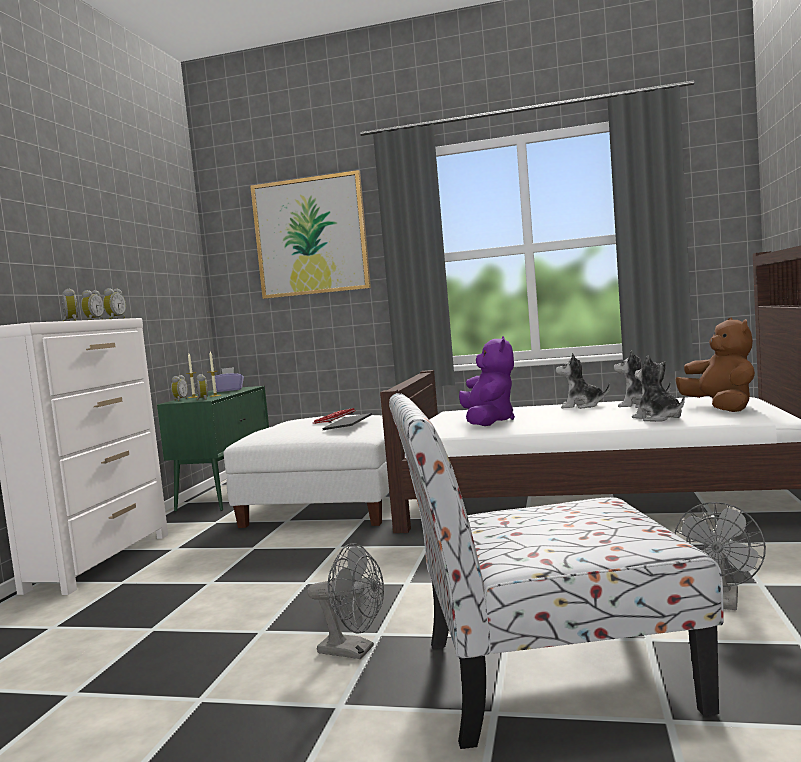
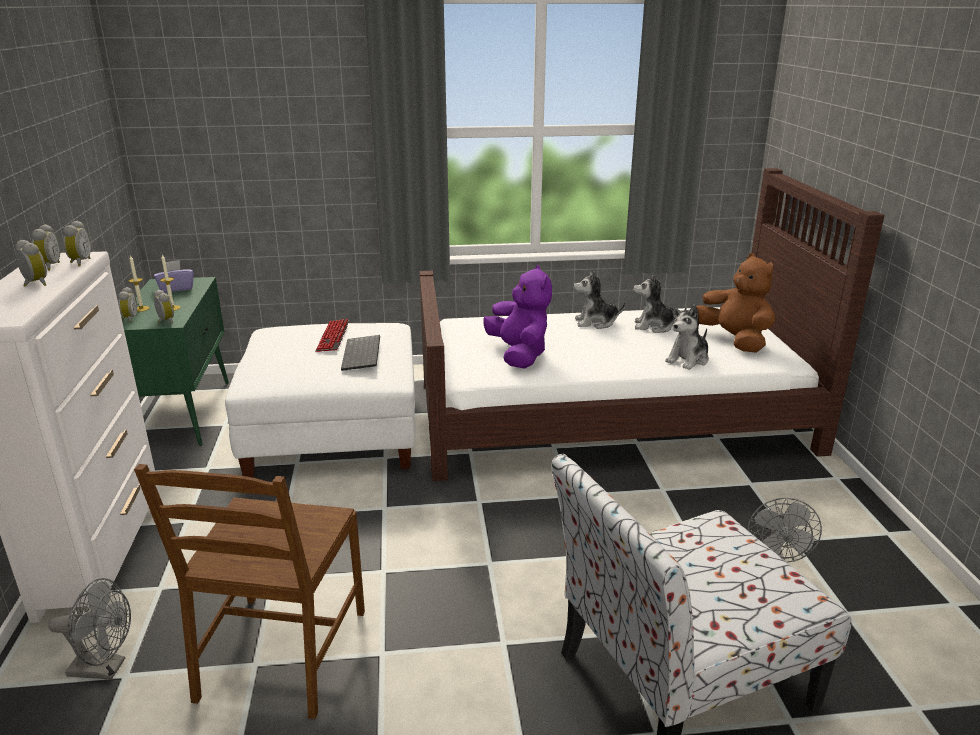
camera: 20 degrees left, 20 degrees up
(178, 625) = (282, 655): none -> brown chair
(311, 236) = (270, 89): picture -> none
(354, 651) = (493, 671): grey fan -> grey fan (105, 668)
(658, 418) = (688, 359): plush toy -> plush toy turned 90 degrees counterclockwise

